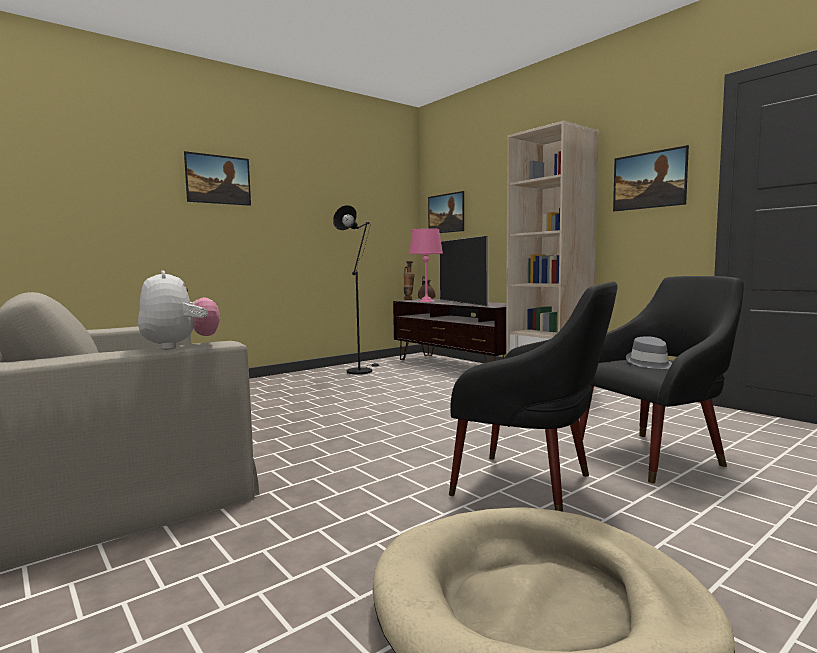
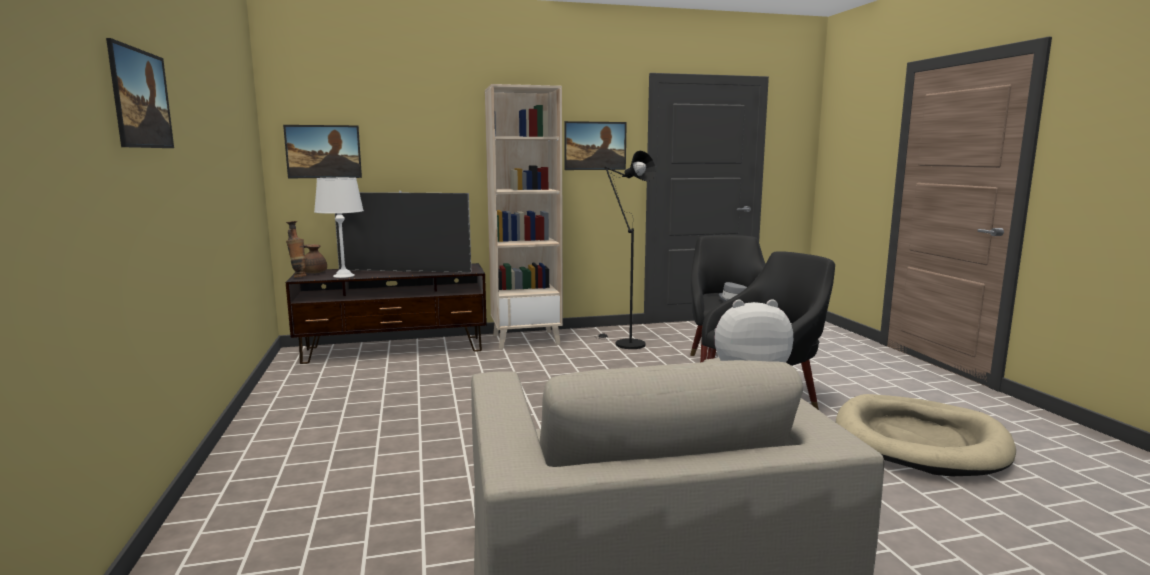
camera: 65 degrees left, 5 degrees up
(361, 370) = (317, 391): black floor lamp -> black floor lamp (625, 343)
(426, 301) = (344, 276): pink table lamp -> white table lamp

